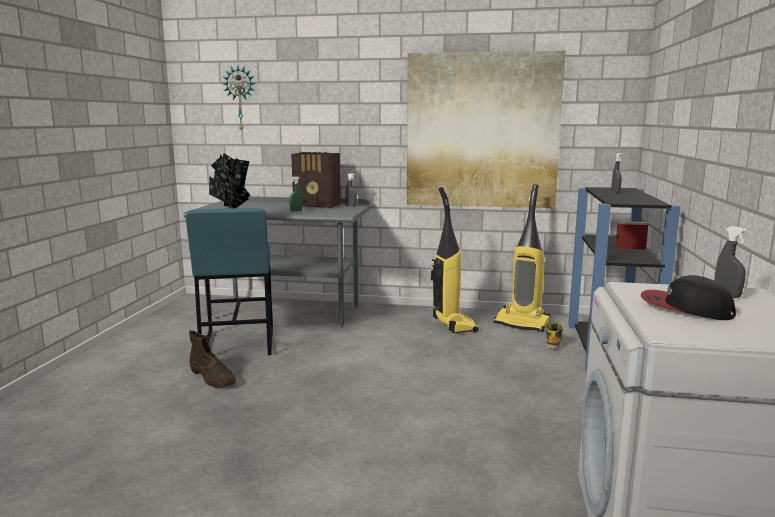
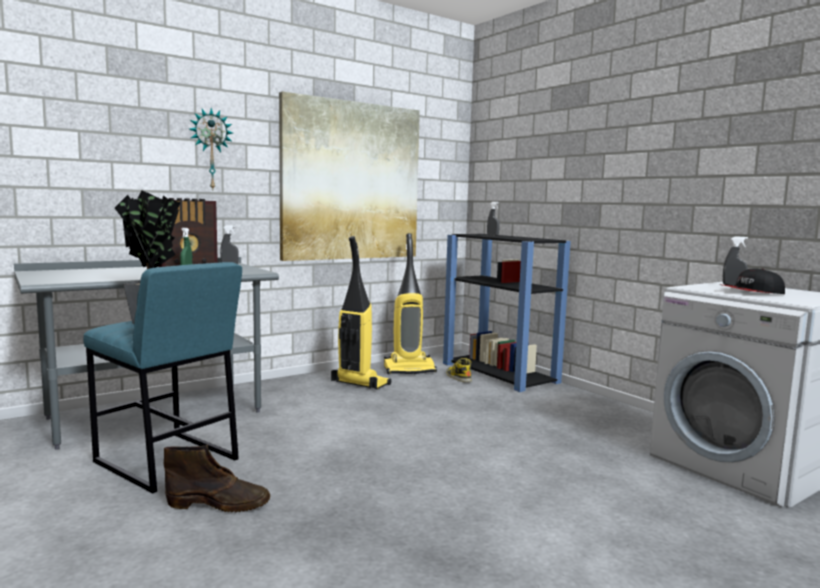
camera: 45 degrees left, 5 degrees down
(240, 98) = (47, 120): wall clock -> wall clock (210, 149)

